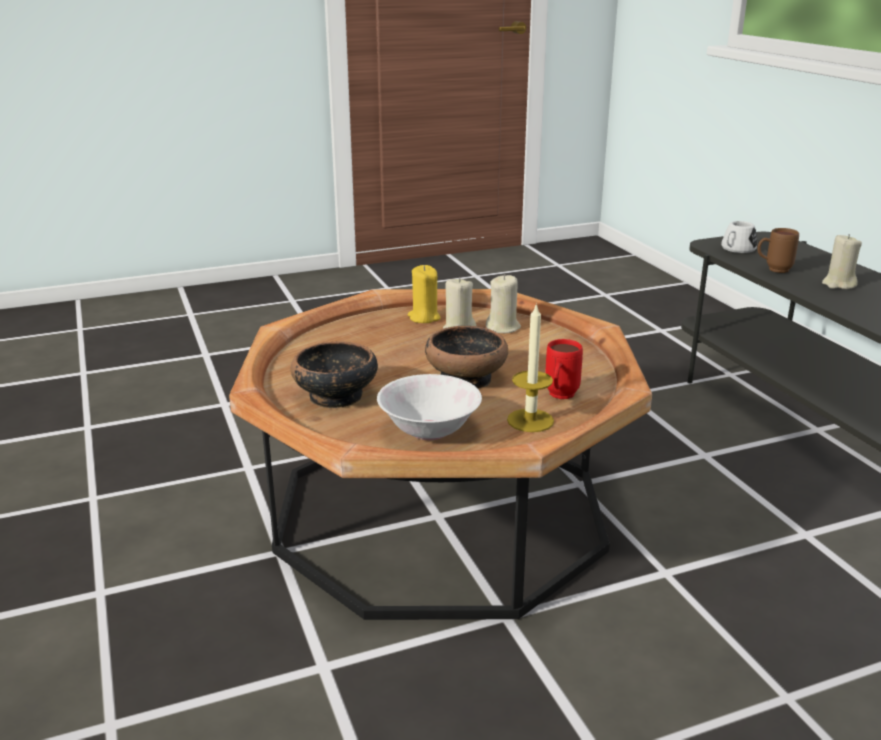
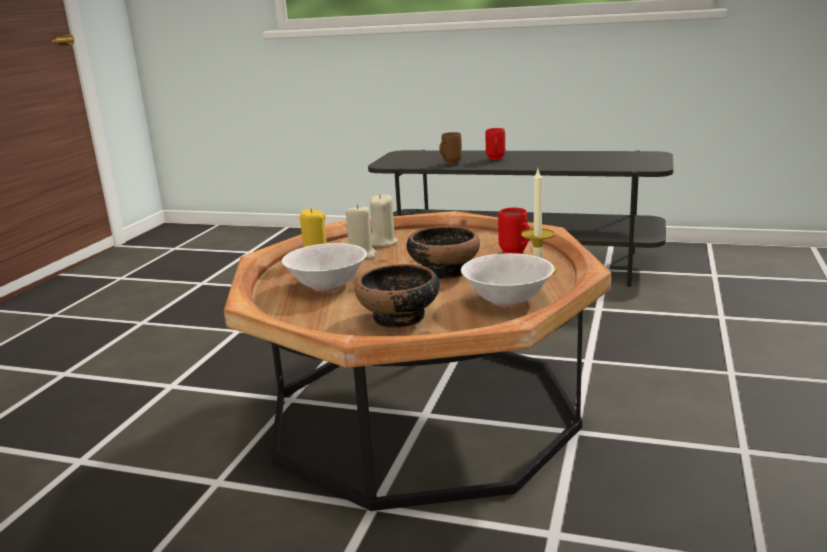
camera: 50 degrees left, 5 degrees down
(371, 344) = (327, 285): none -> white bowl
(736, 250) = (404, 162): white mug -> none
(838, 284) = (495, 159): beige candle -> red mug

